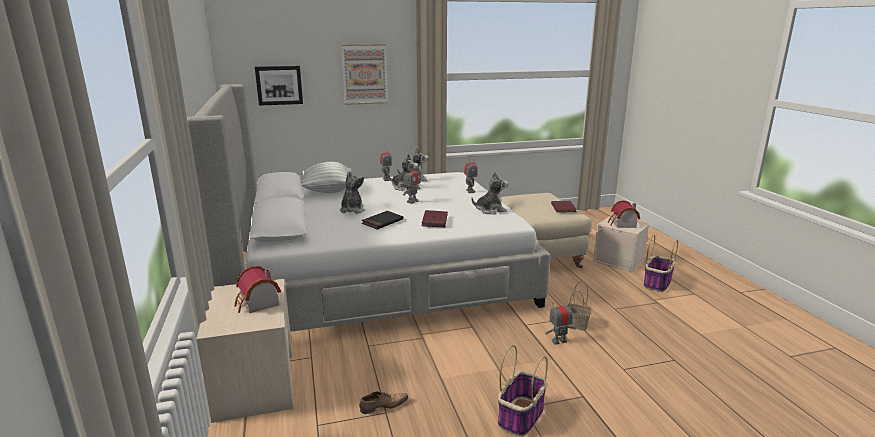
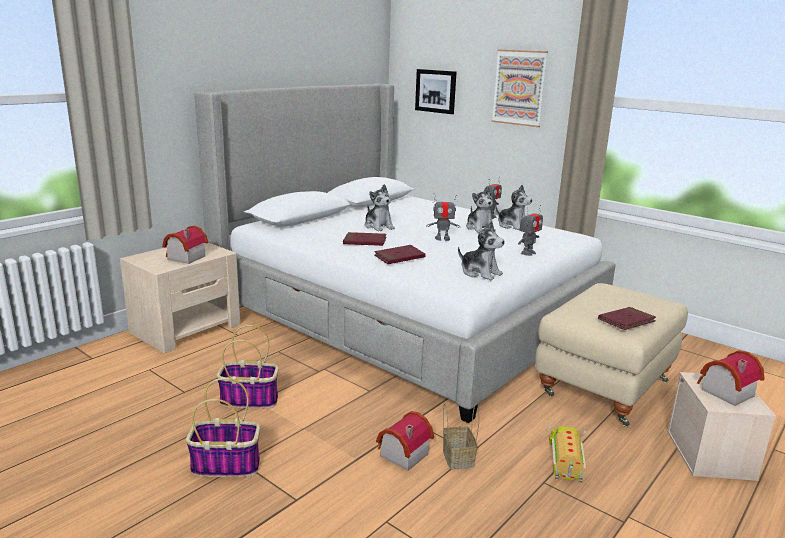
camera: 55 degrees right, 0 degrees up
(328, 191) = (414, 209): pillow -> none
(352, 210) = (378, 226): plush toy -> plush toy turned 90 degrees clockwise
(382, 222) = (365, 241): black book -> red book
(383, 406) = (192, 387): shoe -> none
(559, 341) = (401, 454): toy robot -> toy house
(600, 295) = (566, 460): none -> toy truck
(657, 283) = (694, 510): basket -> basket (250, 399)

